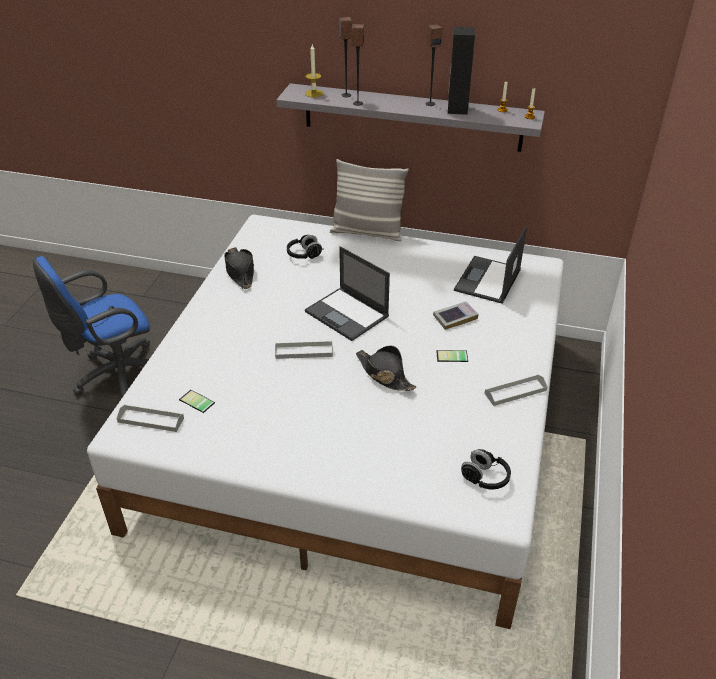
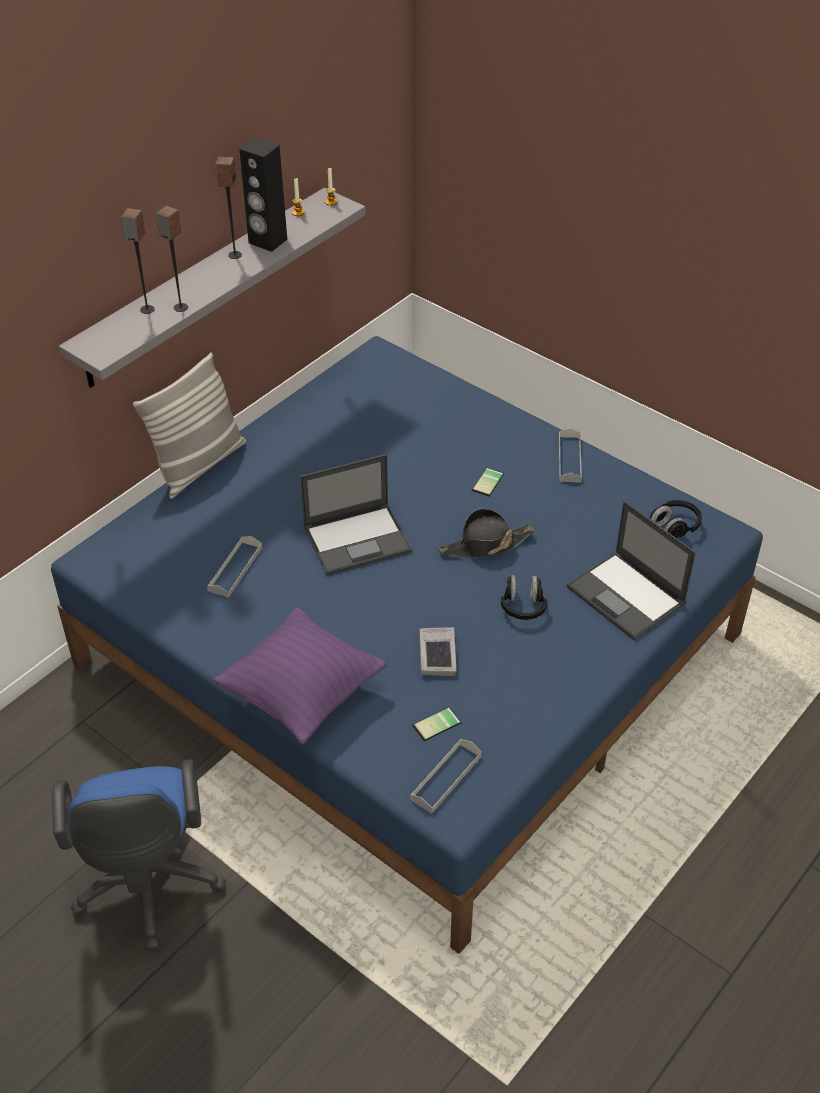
camera: 65 degrees left, 5 degrees up
(195, 334) = (302, 694): none -> purple pillow
(240, 272) = (193, 613): black hat -> none
(304, 255) = (202, 539): black headphones -> black headphones (523, 606)
(304, 351) = (404, 599): grey tray -> grey tray (235, 569)
(314, 93) = (115, 334): candle -> none
(358, 424) = (411, 649): white bed -> blue bed
(455, 318) = (424, 455): book -> book (437, 655)
(487, 280) = (376, 404): laptop -> laptop (627, 596)

